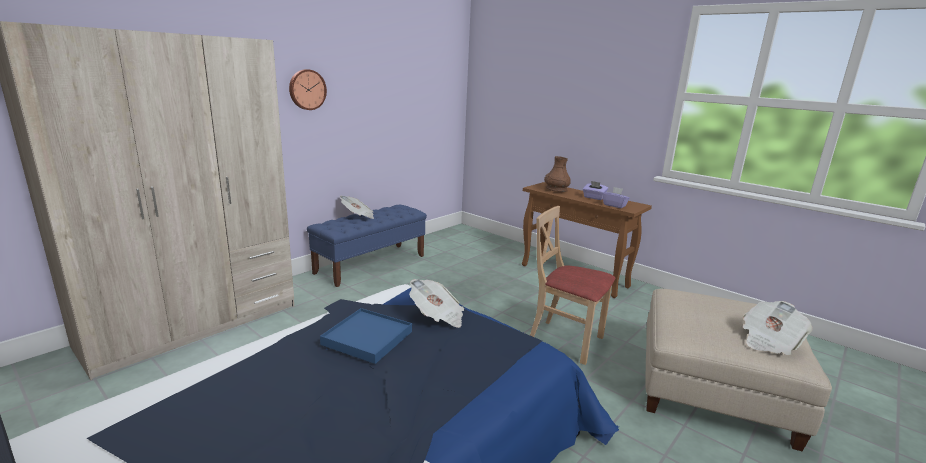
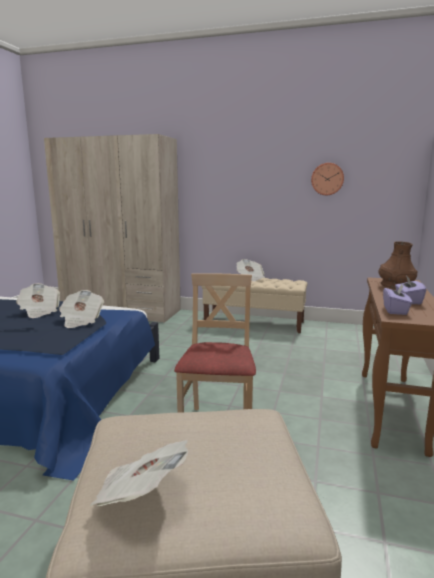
camera: 65 degrees right, 5 degrees down
(307, 89) = (224, 171): wall clock -> wall clock (327, 179)
(367, 338) = (39, 311): blue tray -> newspaper
(371, 264) = (254, 323): blue bench -> beige bench

